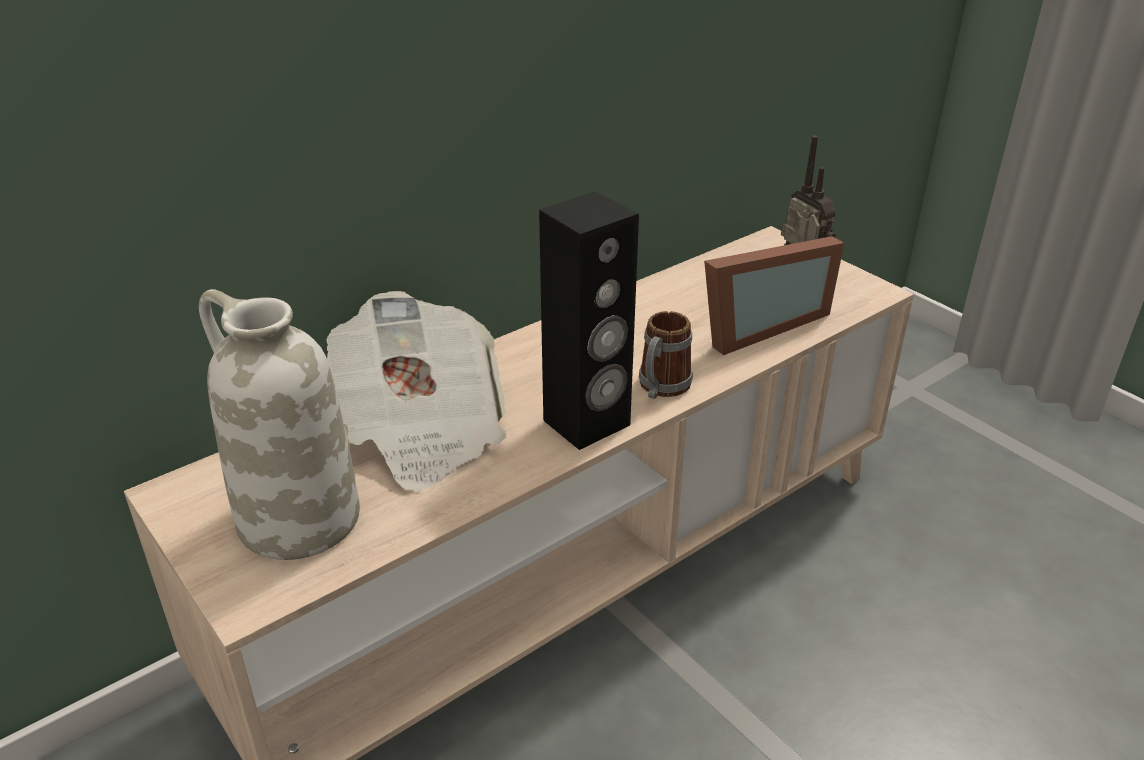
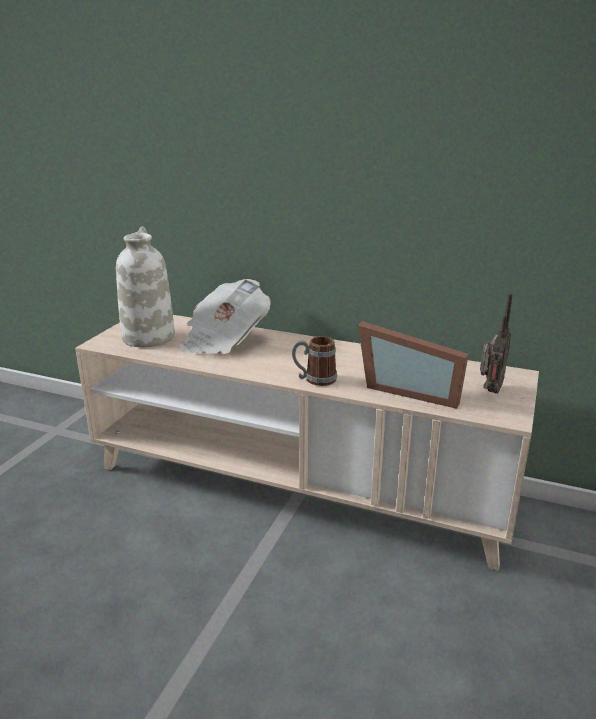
camera: 60 degrees right, 10 degrees down
(587, 423) = (265, 370): black speaker -> none

